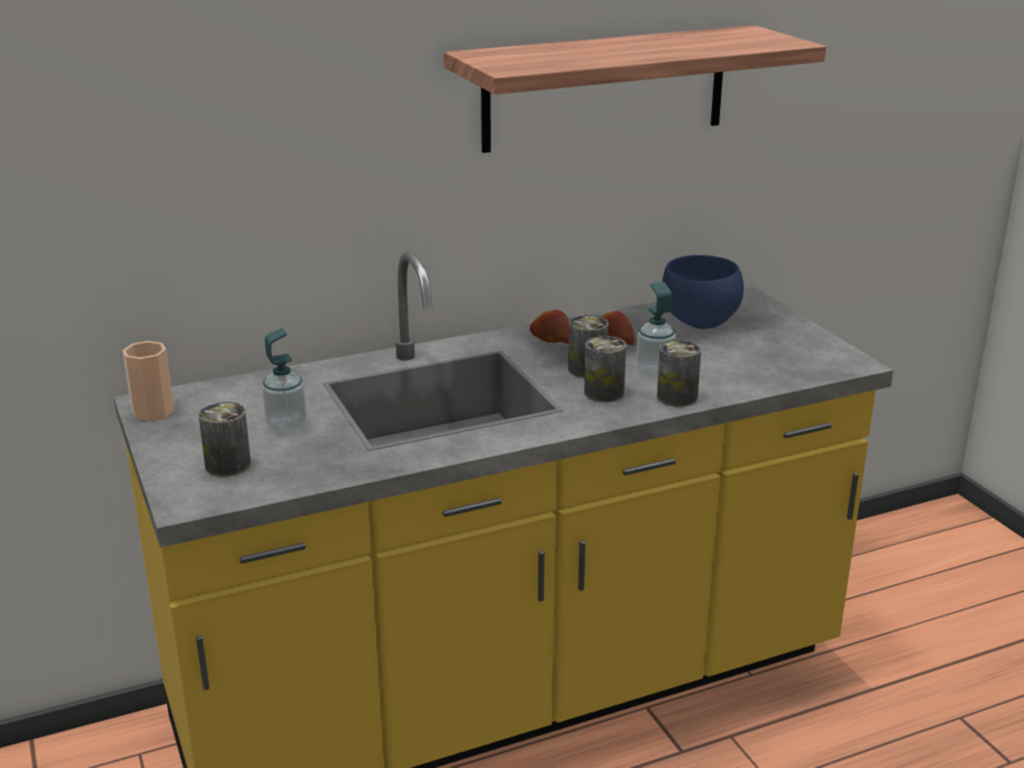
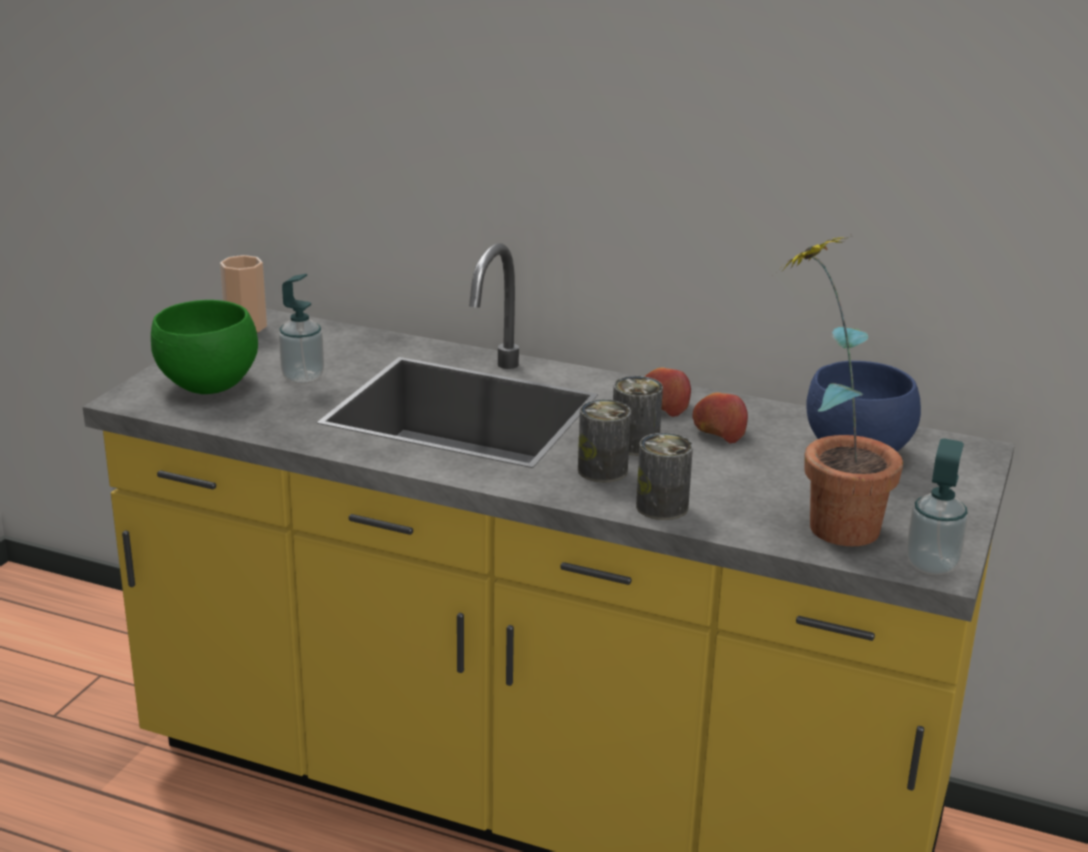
camera: 45 degrees right, 0 degrees up
(228, 465) = (208, 386): can -> green bowl
(605, 88) = (813, 115): shelf -> none
(654, 373) = (692, 476): soap dispenser -> soap dispenser (931, 565)
(761, 364) = (826, 520): none -> potted plant

